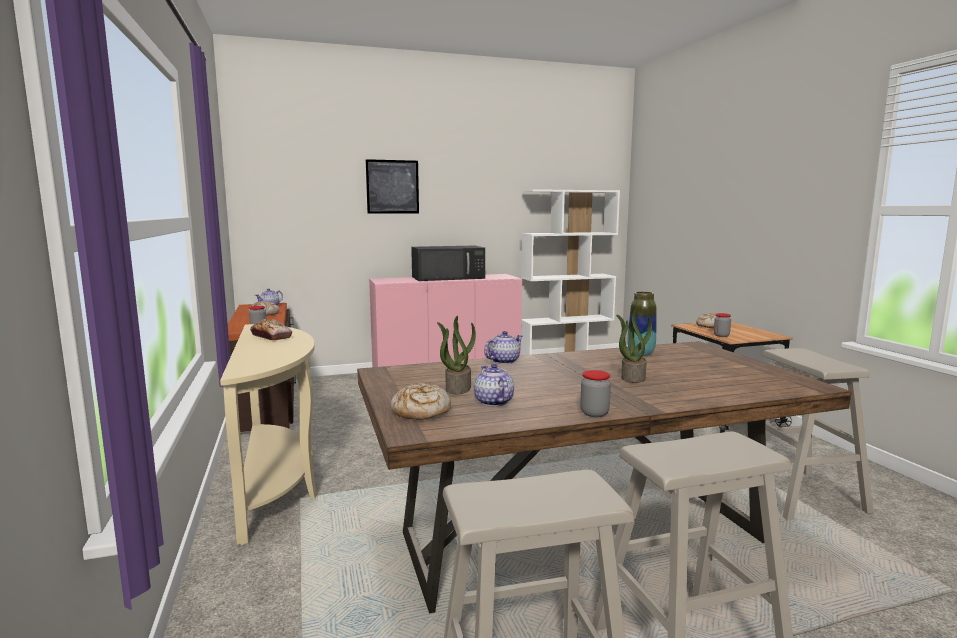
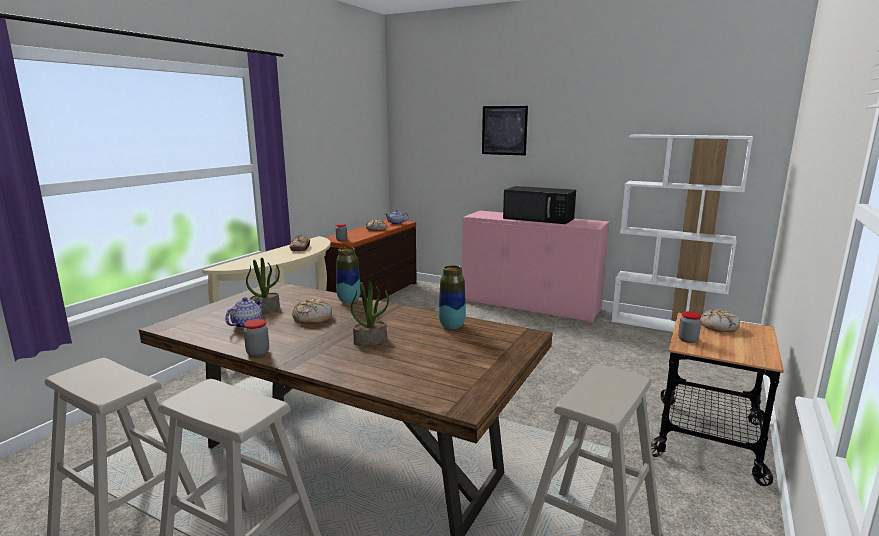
camera: 45 degrees right, 5 degrees up
(420, 411) = (206, 316): bread -> bread (312, 318)
(503, 361) = (349, 300): teapot -> vase

